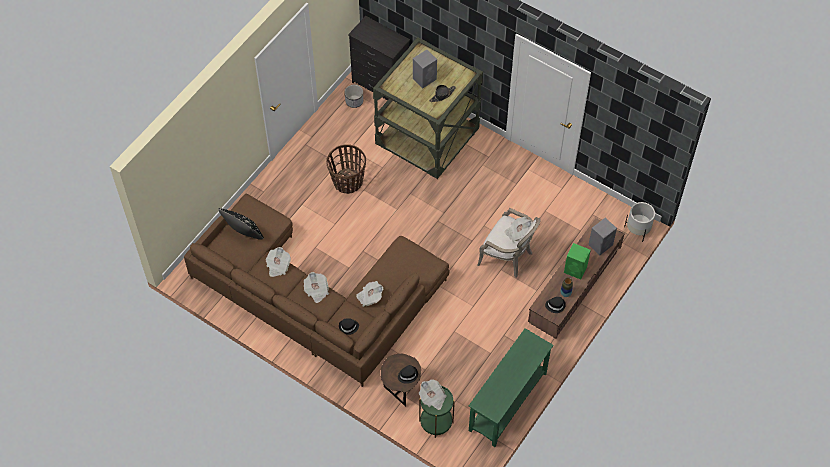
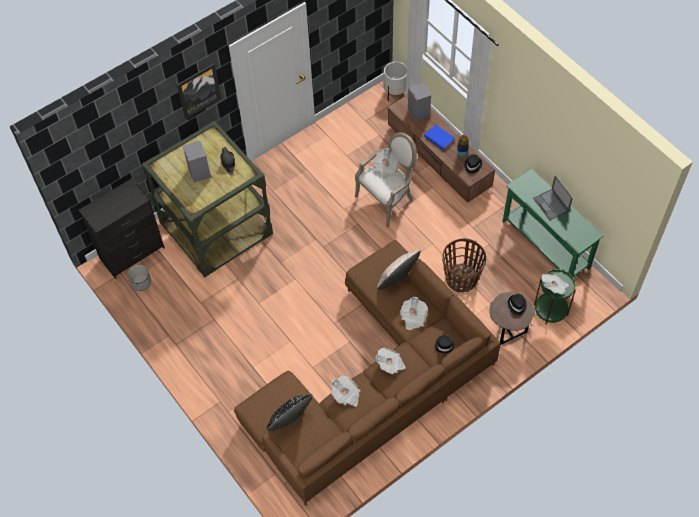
camera: 70 degrees left, 0 degrees up
(348, 182) = (242, 315): basket -> basket (461, 279)
(403, 274) = (397, 280): none -> beige pillow
(481, 38) = (198, 90): none -> picture
(516, 371) = (551, 205): none -> laptop
(576, 269) = (439, 138): green speaker -> blue book

